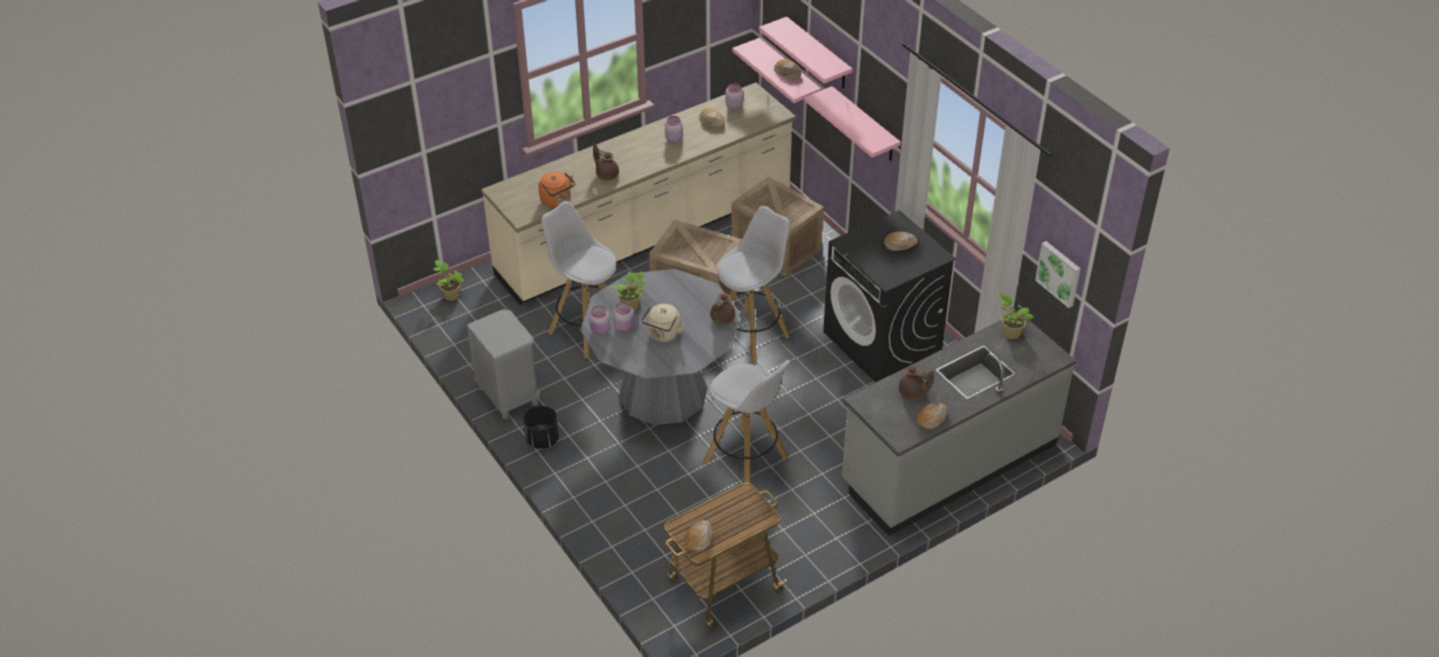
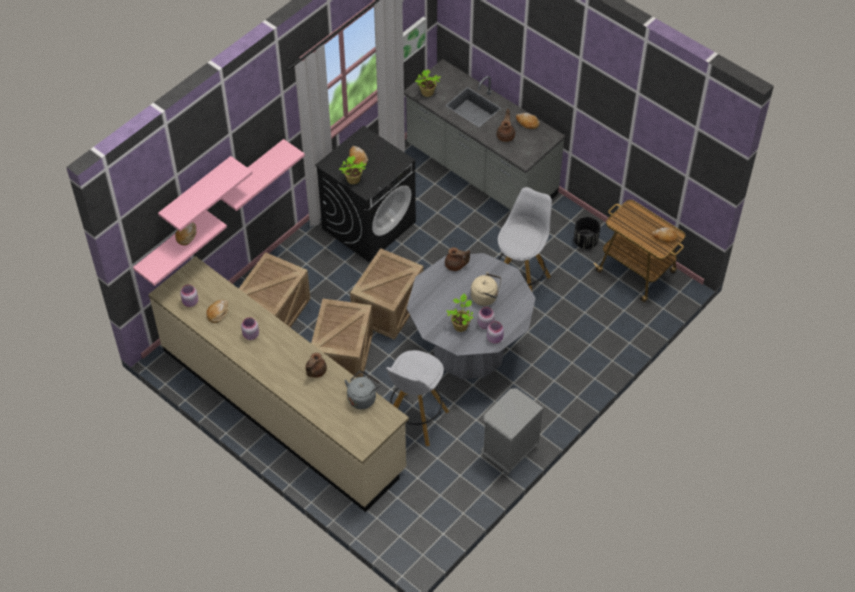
camera: 105 degrees left, 10 degrees up
(450, 295) = (402, 537): potted plant -> potted plant (353, 180)
(542, 440) = (546, 414): black planter -> black planter (586, 241)
(557, 201) = (362, 397): orange kettle -> grey kettle
(751, 336) = (387, 307): white stool -> crate

